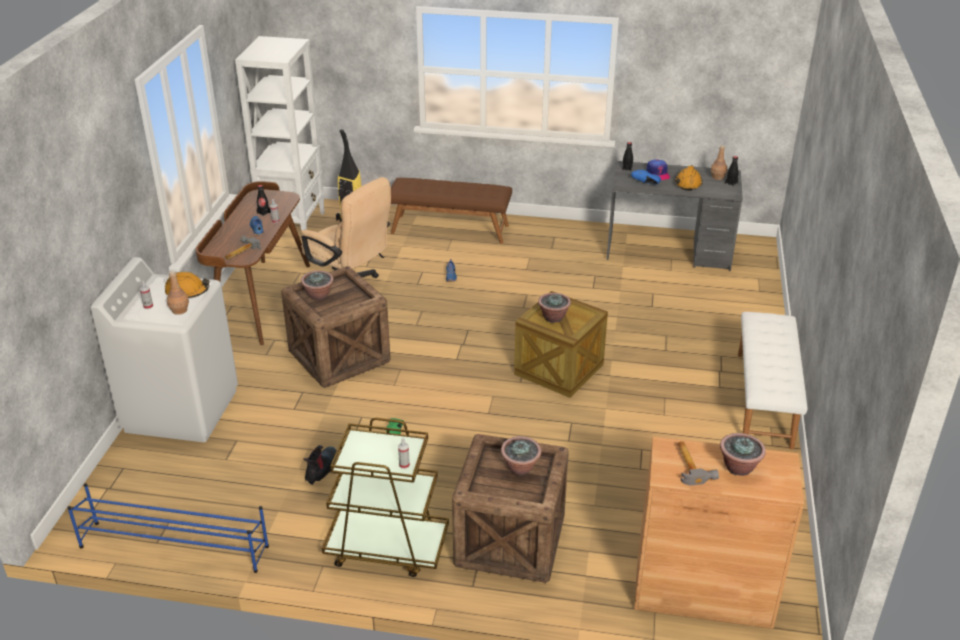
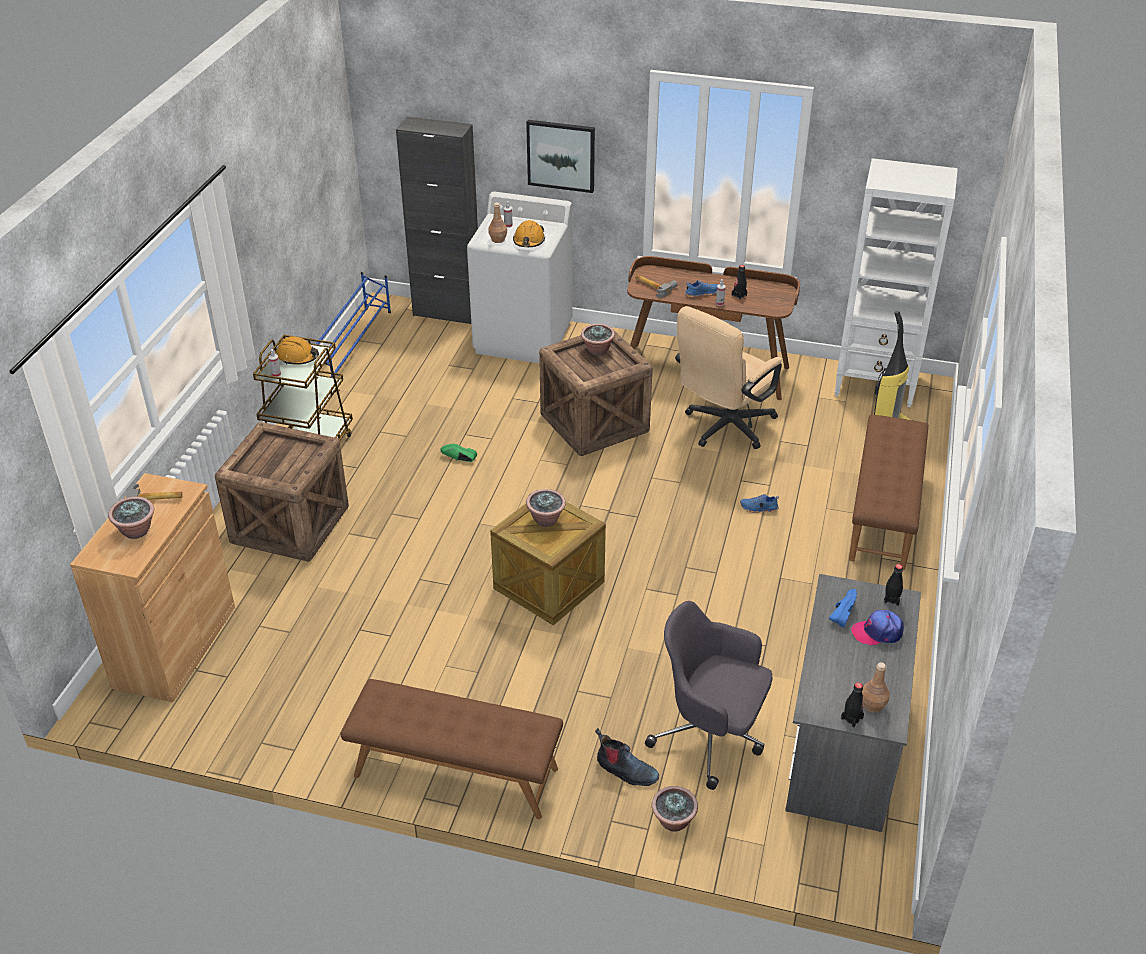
camera: 95 degrees right, 5 degrees up
(113, 472) = (447, 313): none -> black cabinet
(114, 217) = (561, 155): none -> picture
(322, 469) = (421, 416): boot -> boot (625, 771)
(520, 468) = (284, 464): potted plant -> potted plant (673, 822)
(684, 296) = (710, 736): none -> grey office chair
(688, 183) = (846, 663): orange hard hat -> orange hard hat (298, 357)
(765, 399) = (455, 773): white bench -> brown bench

